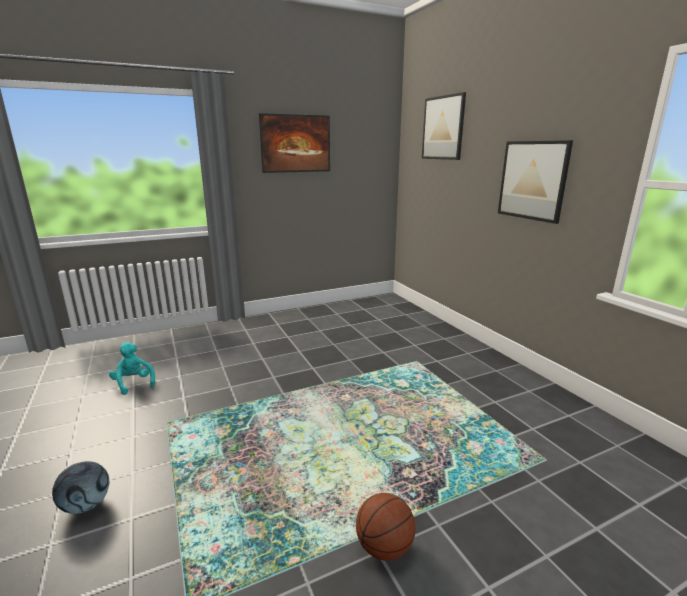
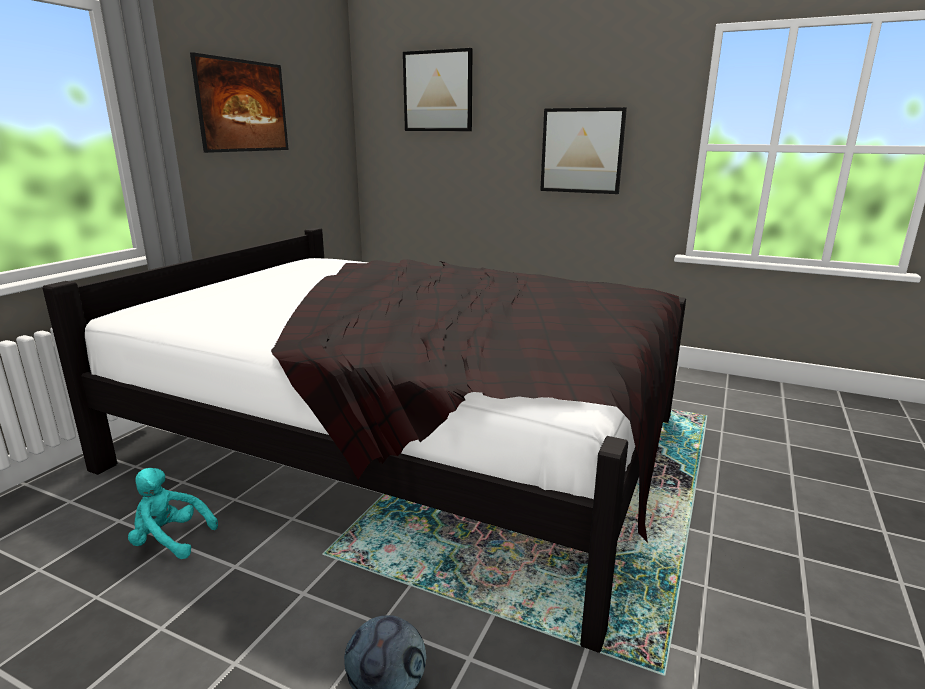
camera: 40 degrees left, 0 degrees up
(296, 380) = (410, 441): none -> black bed
(384, 547) = (710, 528): basketball -> none

